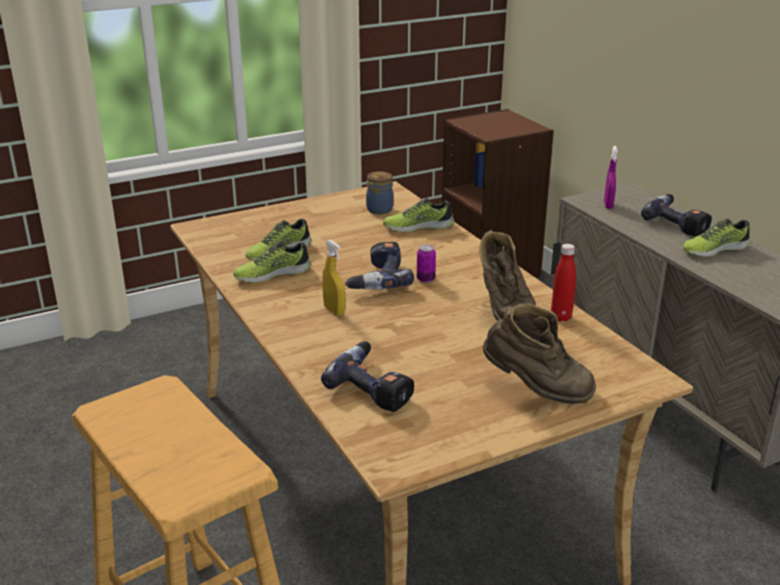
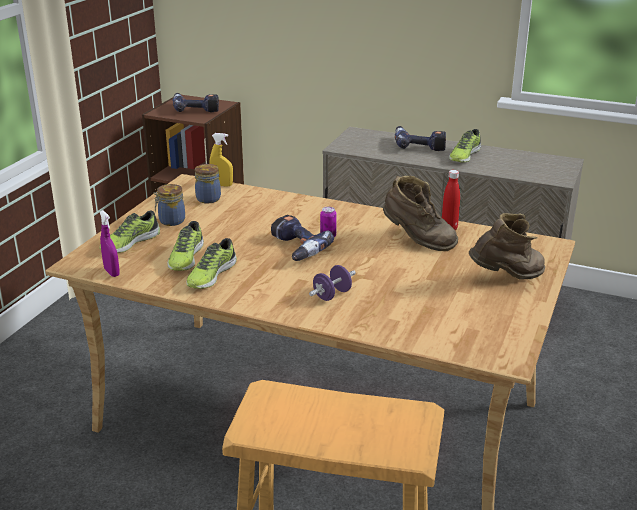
camera: 40 degrees left, 0 degrees up
(318, 218) = (171, 221): none -> jar
(334, 311) = (304, 282): yellow spray bottle -> yellow spray bottle (222, 185)
(338, 332) = (332, 295): none -> purple dumbbell
(374, 386) = (417, 318): power drill -> power drill (196, 108)
(418, 227) = (259, 202): shoe -> shoe (129, 243)
(608, 205) = (361, 146): purple spray bottle -> purple spray bottle (112, 272)

